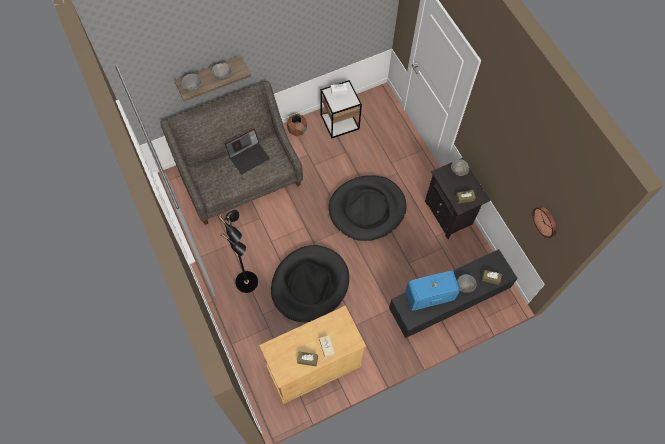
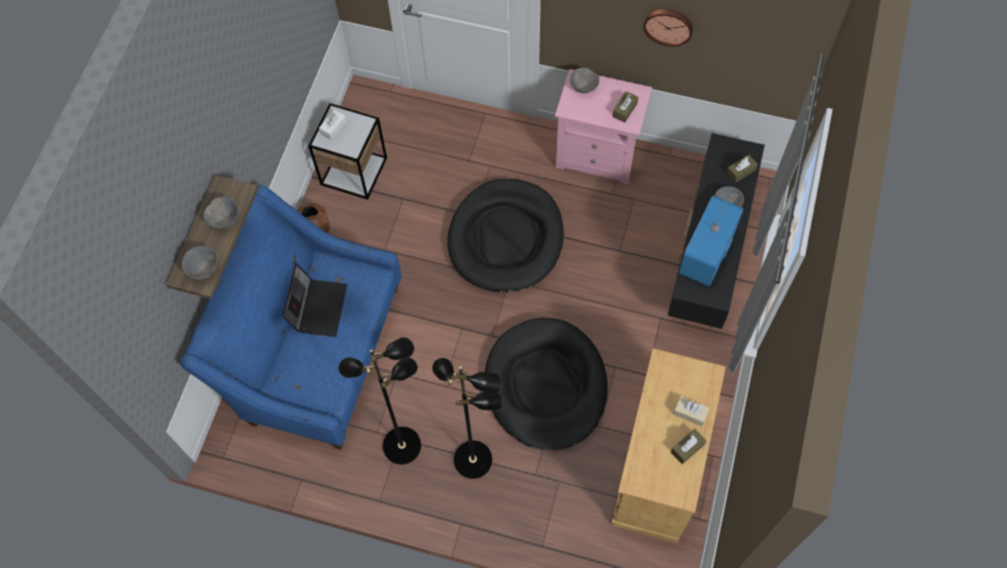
camera: 45 degrees left, 0 degrees up
(228, 247) = (402, 444): none -> black floor lamp
(240, 178) = (315, 352): grey sofa -> blue sofa
(450, 214) = (598, 155): black nightstand -> pink nightstand
(546, 221) = (769, 39): wall clock -> wall clock (668, 25)

